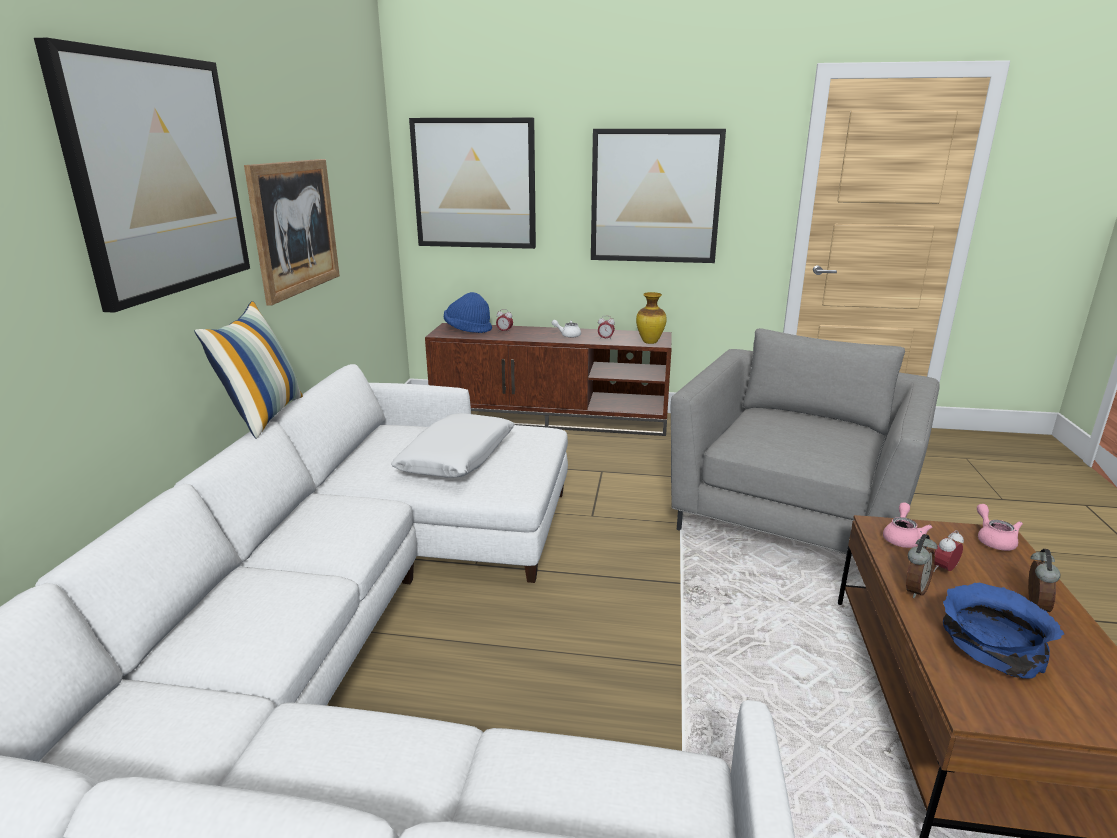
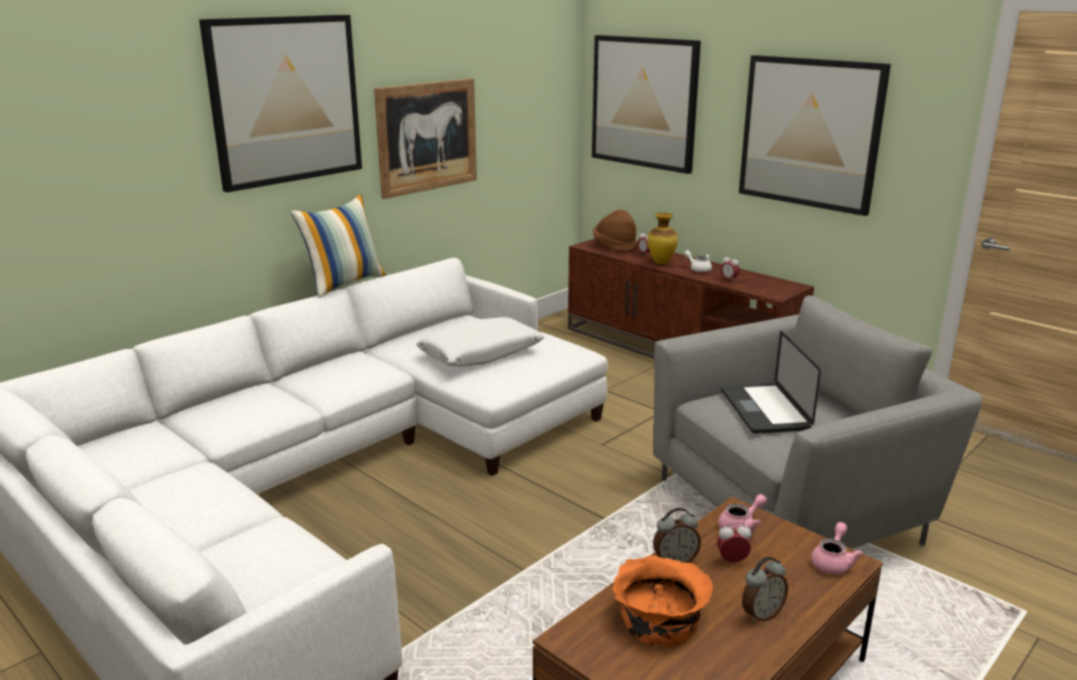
camera: 35 degrees right, 0 degrees up
(468, 330) = (615, 246): blue hat -> brown hat
(650, 342) = (769, 292): vase -> vase (661, 263)
(783, 434) = (764, 409): none -> laptop
(989, 646) = (661, 617): blue bowl -> orange bowl

